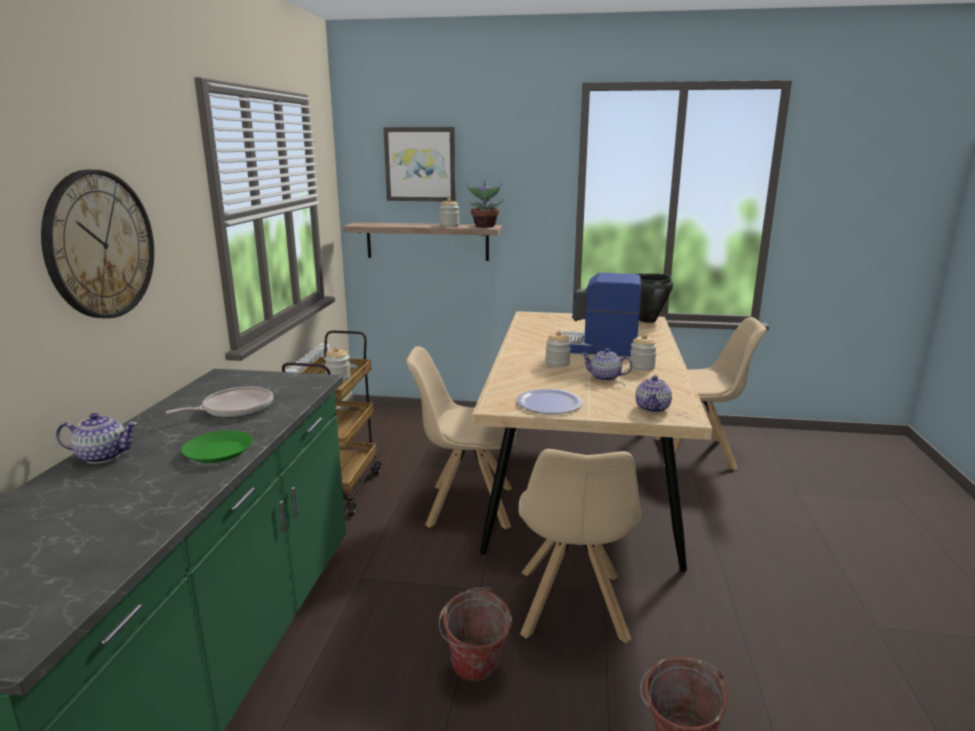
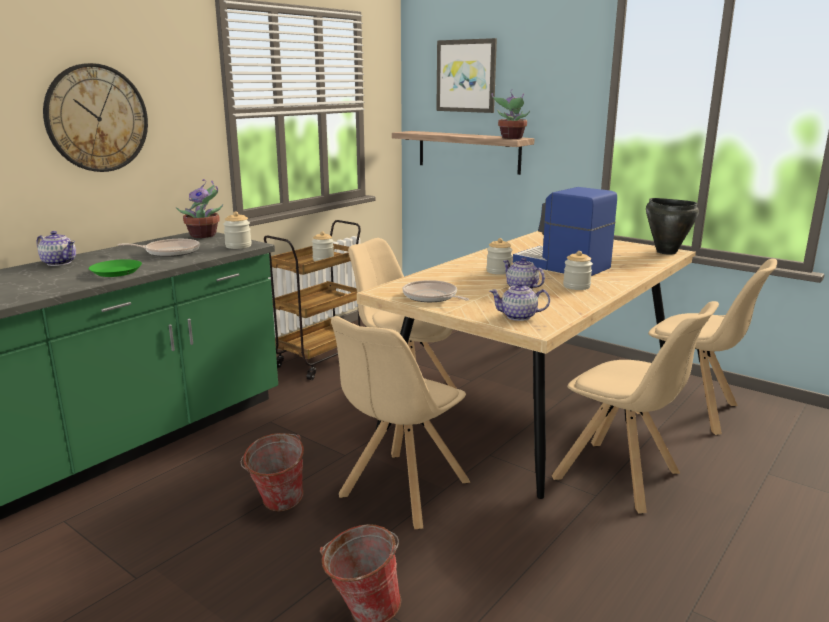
camera: 30 degrees right, 0 degrees up
(235, 377) = (205, 235): none -> potted plant
(449, 225) = (481, 136): jar -> jar (238, 246)
(549, 403) = (431, 297): plate -> frying pan
(653, 408) = (519, 317): teapot -> teapot turned 45 degrees clockwise
(717, 530) = (622, 477): none -> beige chair

